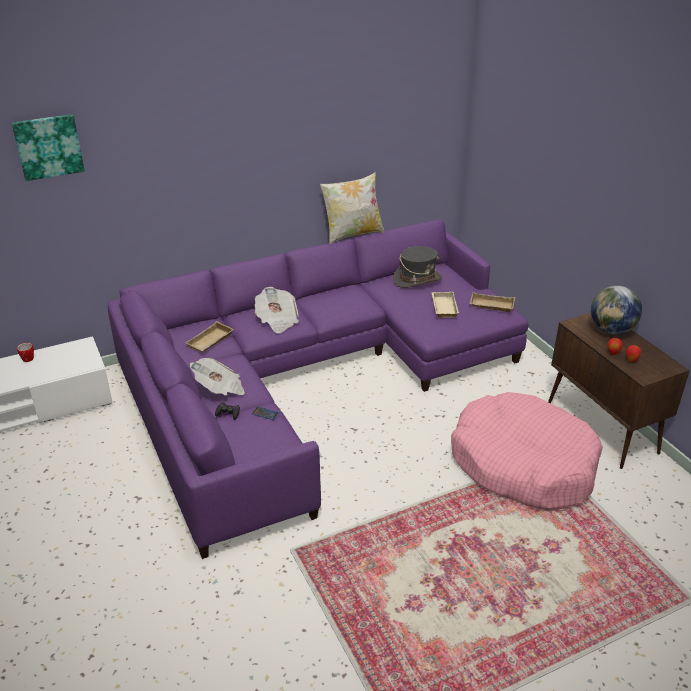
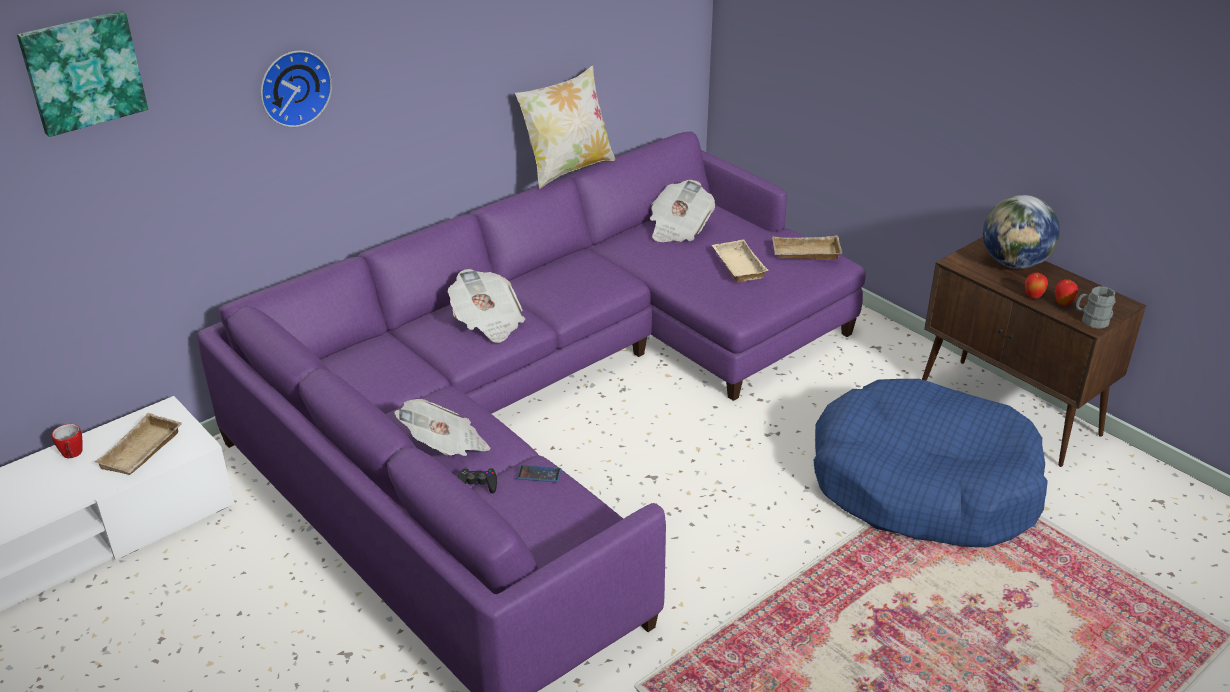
camera: 15 degrees left, 0 degrees up
(175, 167) = (293, 87): none -> wall clock
(210, 341) = (393, 373): beige tray -> beige tray (142, 452)
(417, 280) = (678, 229): grey hat -> newspaper
(522, 464) = (923, 485): pink dog bed -> blue dog bed
(645, 374) = (1091, 320): none -> grey mug

